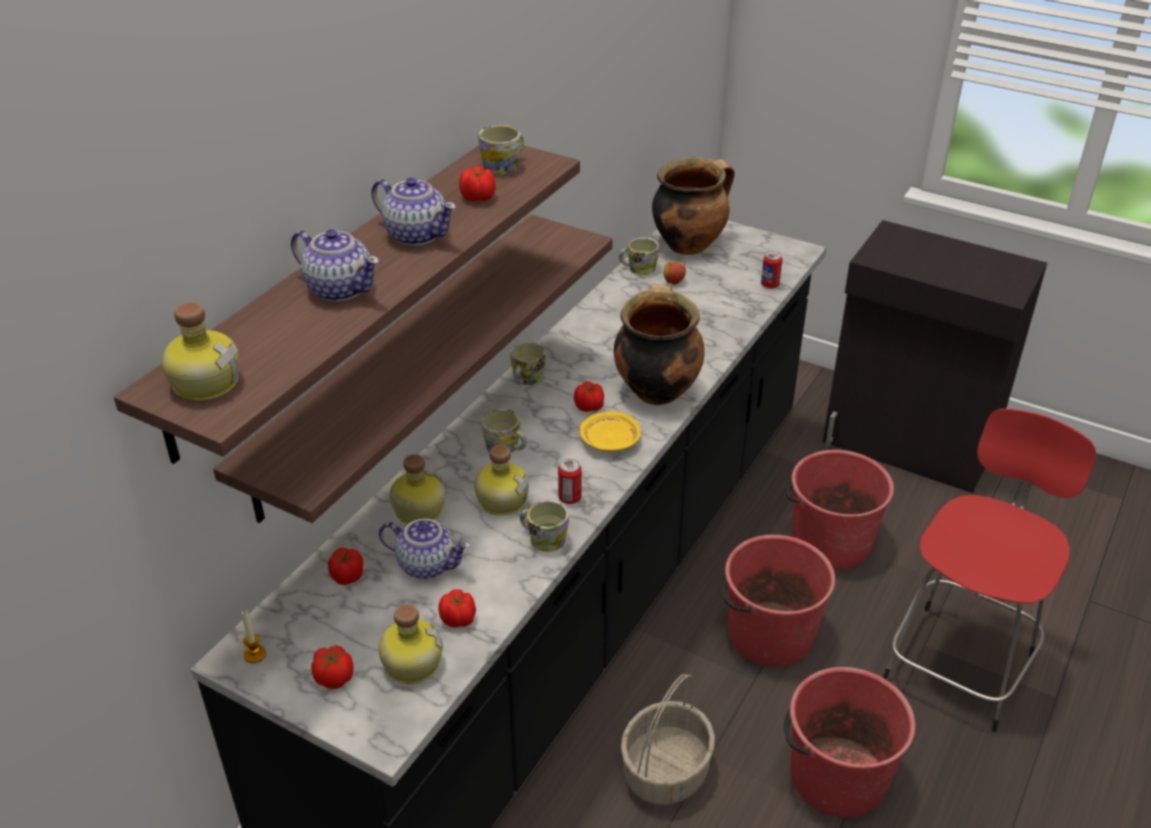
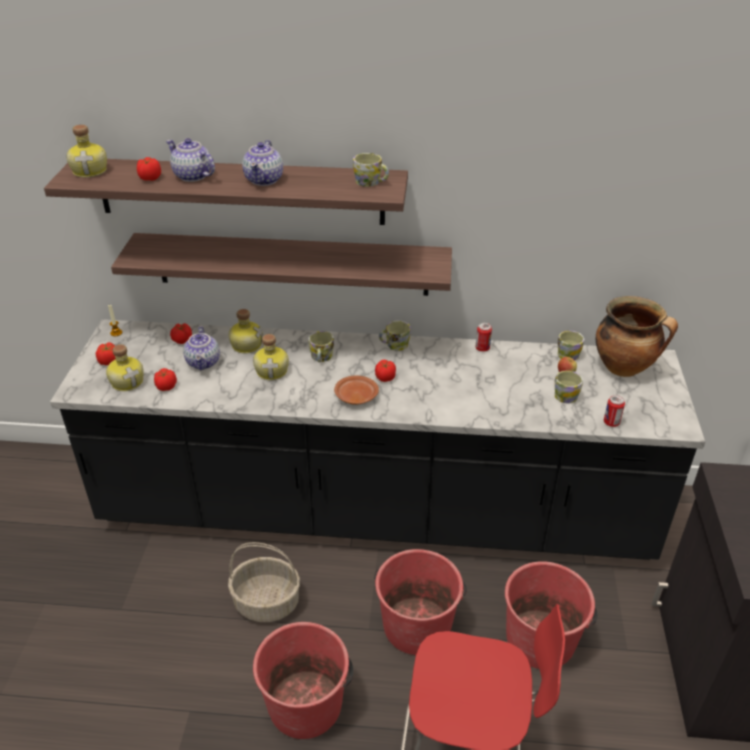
camera: 65 degrees right, 0 degrees up
(339, 288) = (193, 176): teapot -> teapot turned 120 degrees clockwise
(478, 198) = (322, 185): tomato -> tomato (149, 178)
(543, 538) = (247, 396): mug -> mug (565, 394)
(569, 498) = (289, 396): can -> can (482, 348)
(609, 441) = (355, 396): yellow plate -> brown plate
(656, 390) = (426, 401): cooking pot -> none

